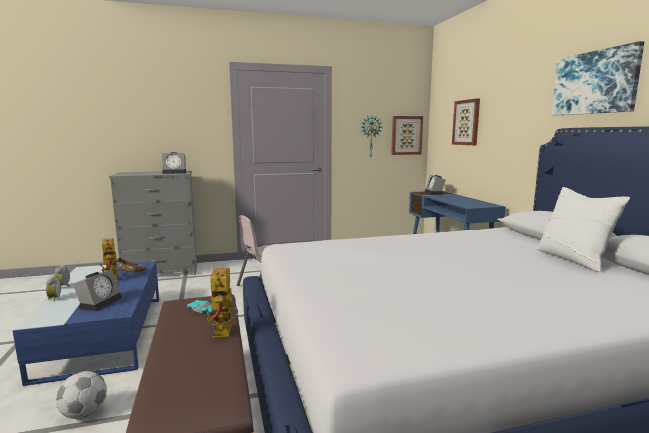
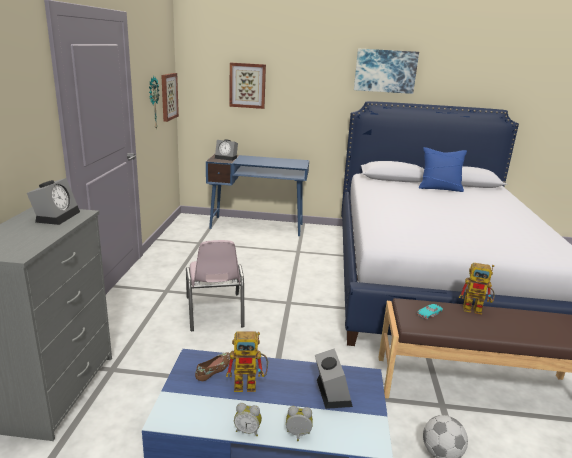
camera: 70 degrees left, 10 degrees up
(100, 302) = (331, 392): alarm clock -> alarm clock turned 45 degrees clockwise
(573, 259) = (439, 188): white pillow -> blue pillow

